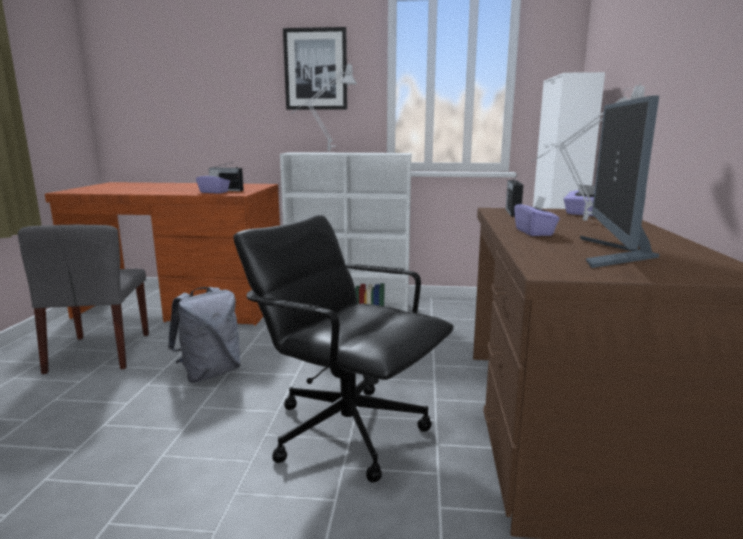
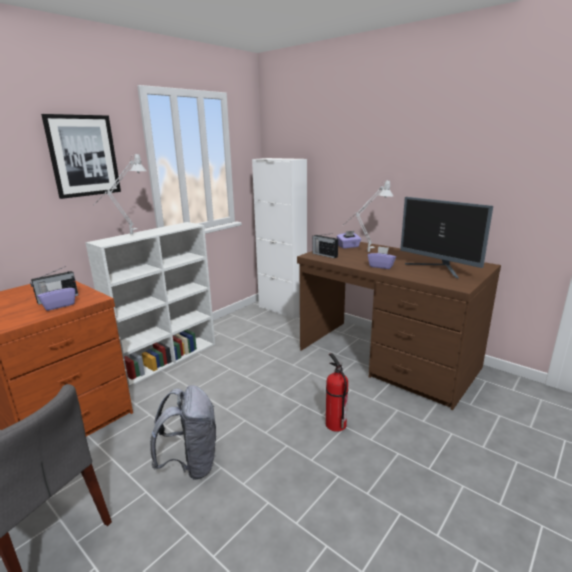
camera: 55 degrees left, 5 degrees up
(347, 430) = (335, 424): black office chair -> fire extinguisher

